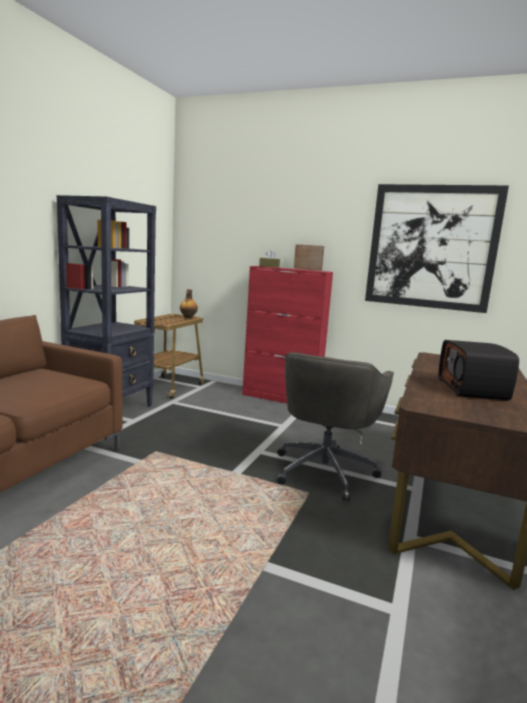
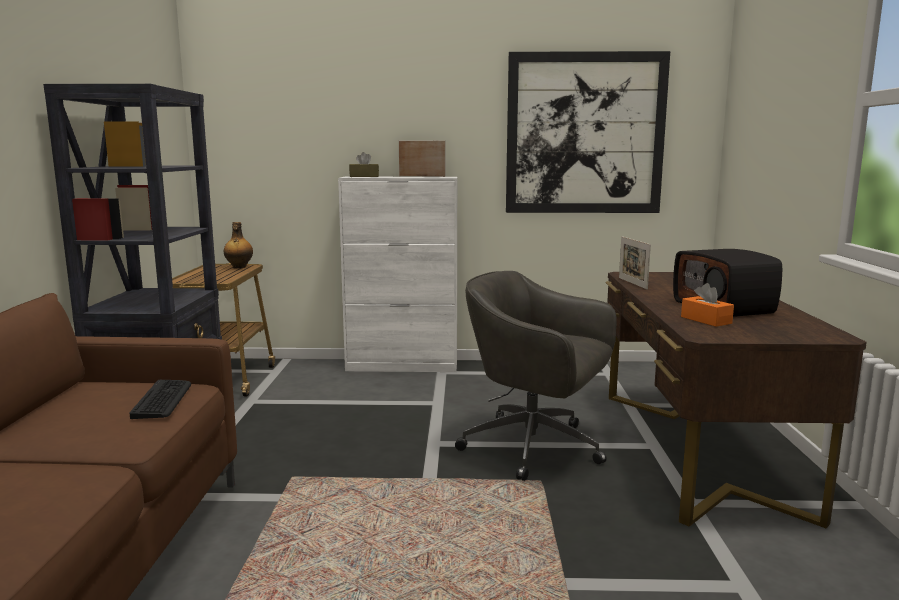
camera: 20 degrees left, 0 degrees up
(65, 385) = (163, 399): none -> keyboard
(281, 398) = (402, 366): red cabinet -> white cabinet
(325, 470) = (536, 448): grey office chair -> grey office chair turned 120 degrees clockwise
(425, 362) = (632, 283): none -> picture frame
(440, 395) = (706, 320): none -> orange tissue box

